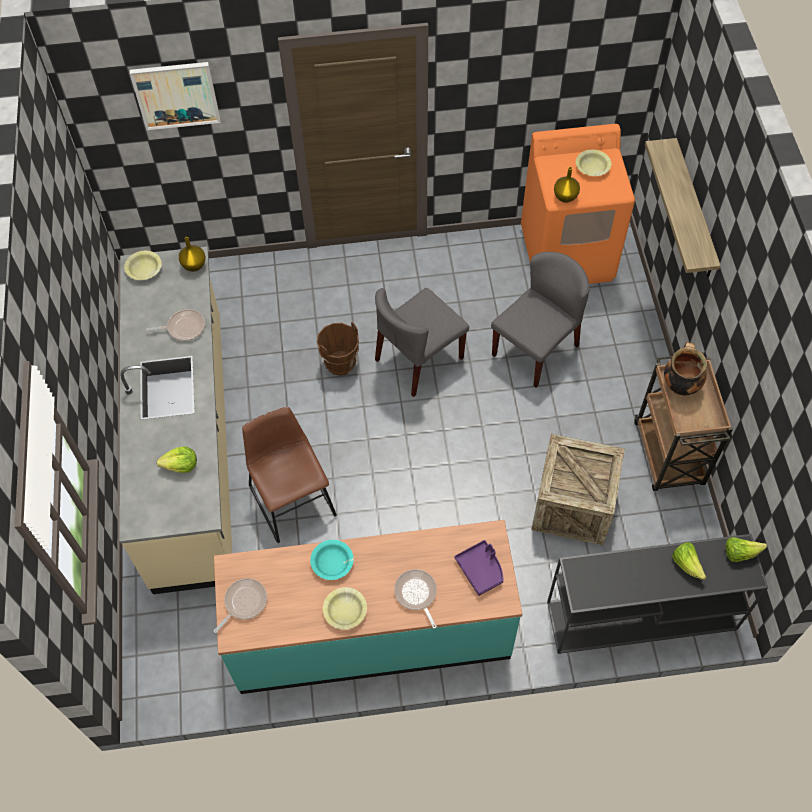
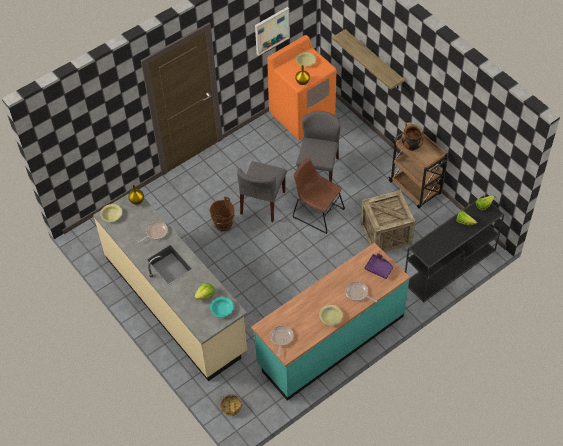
camera: 30 degrees left, 5 degrees down
(156, 654) = (231, 406): none -> basket
(176, 95) = (93, 113): picture -> picture (271, 30)
(291, 497) = (245, 300): brown chair -> brown chair (316, 212)
(332, 562) = (309, 300): turquoise bowl -> turquoise bowl (222, 309)

